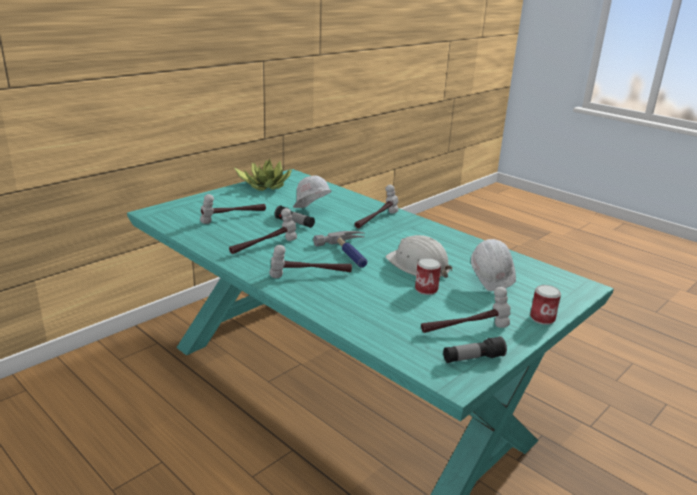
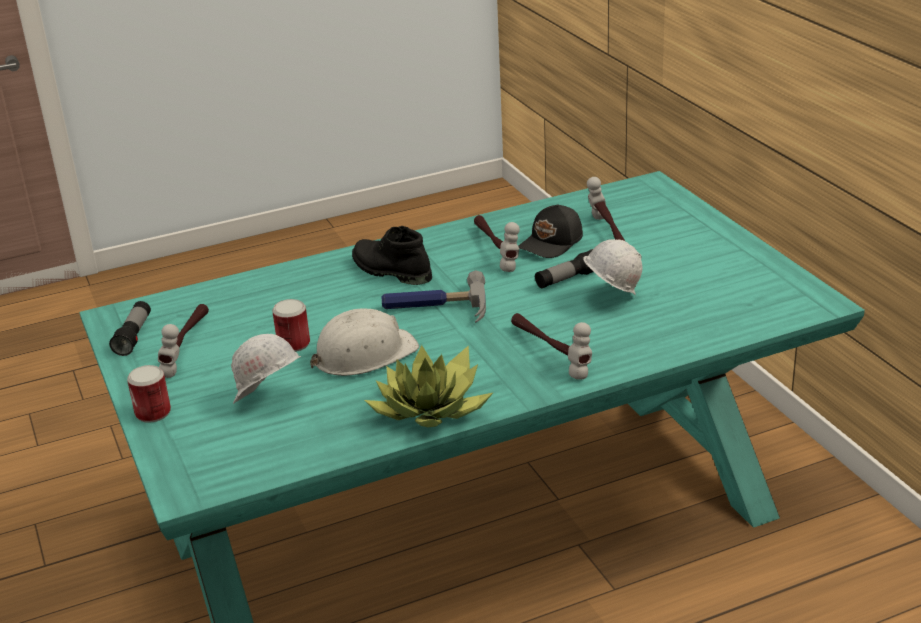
camera: 115 degrees right, 5 degrees up
(248, 231) = (552, 243): none -> black cap
(265, 185) = (756, 272): potted plant -> potted plant (432, 410)
(310, 275) = (390, 271): hammer -> black boot

